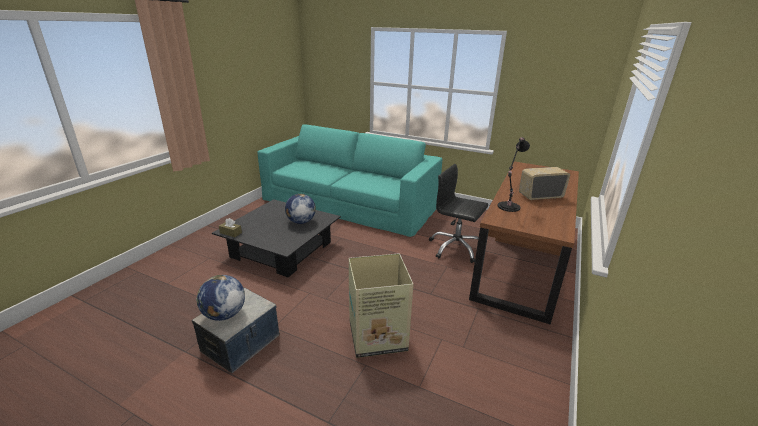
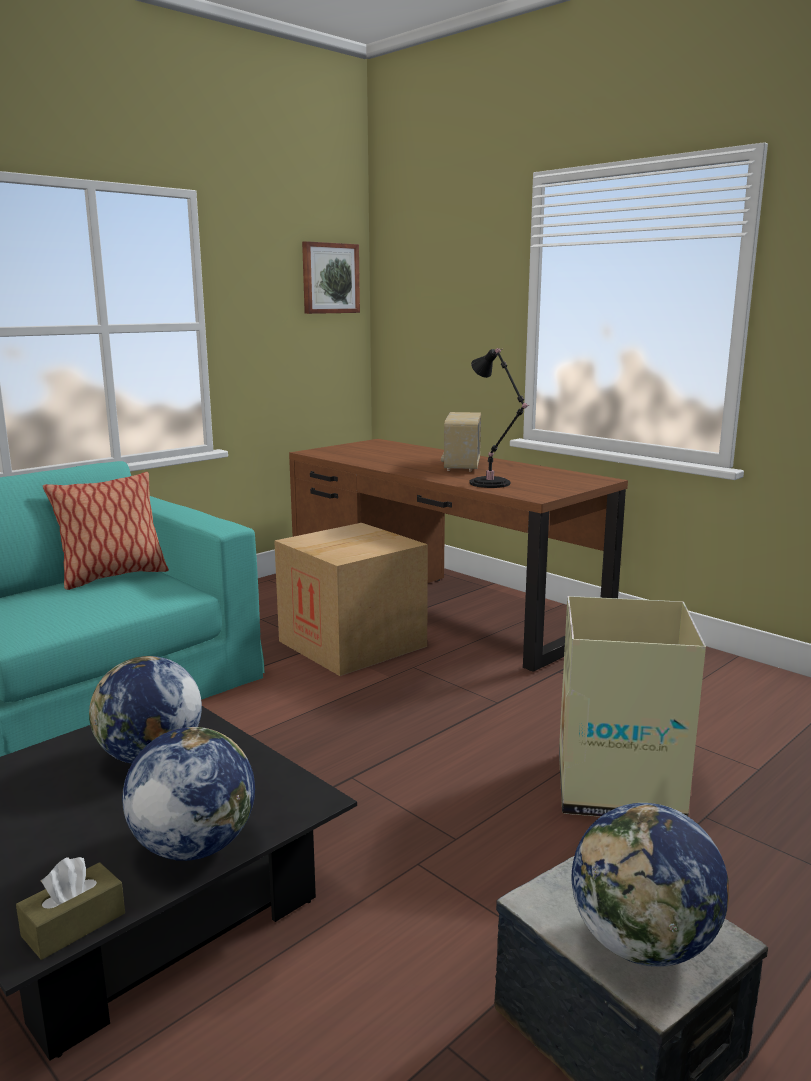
camera: 70 degrees left, 10 degrees down
(260, 238) = (193, 846): none -> globe
(393, 179) = (113, 577): none -> pillow
(455, 248) = (352, 644): black office chair -> cardboard box
(585, 77) = (330, 278): none -> picture

